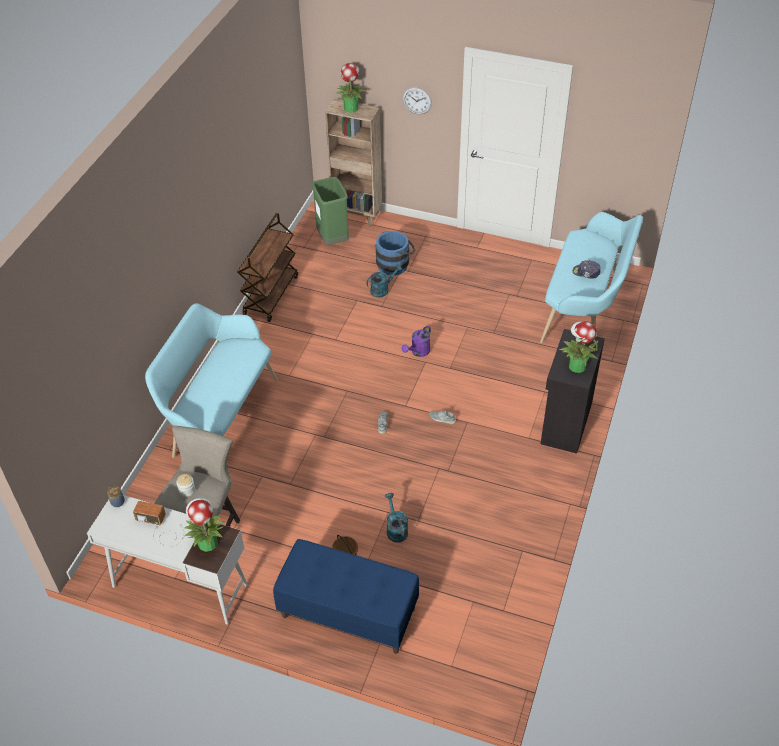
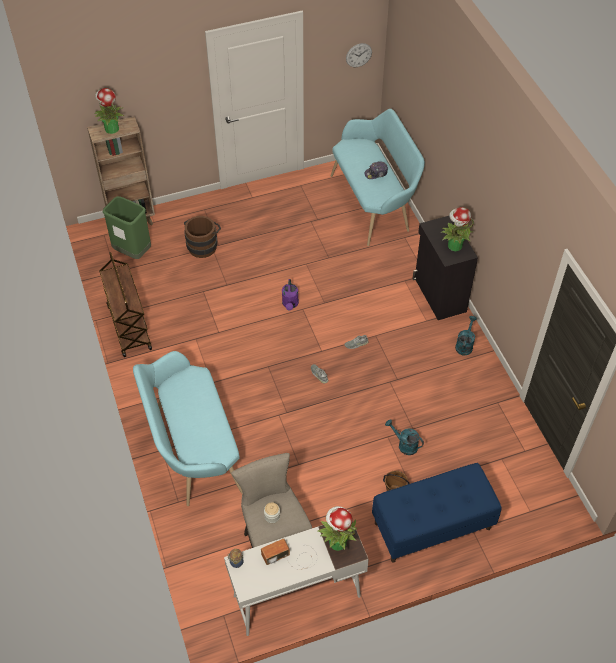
camera: 40 degrees left, 5 degrees up
(382, 289) = (214, 271): turquoise watering can -> turquoise watering can (464, 345)
(395, 264) = (203, 245): blue bucket -> brown bucket
(417, 100) = (167, 96): wall clock -> wall clock (359, 55)

